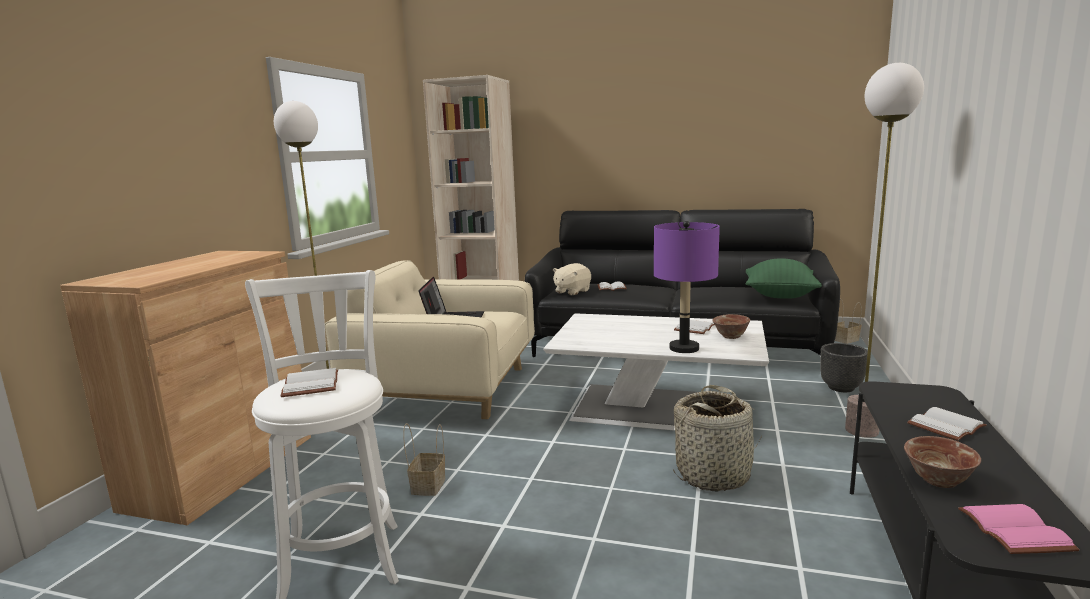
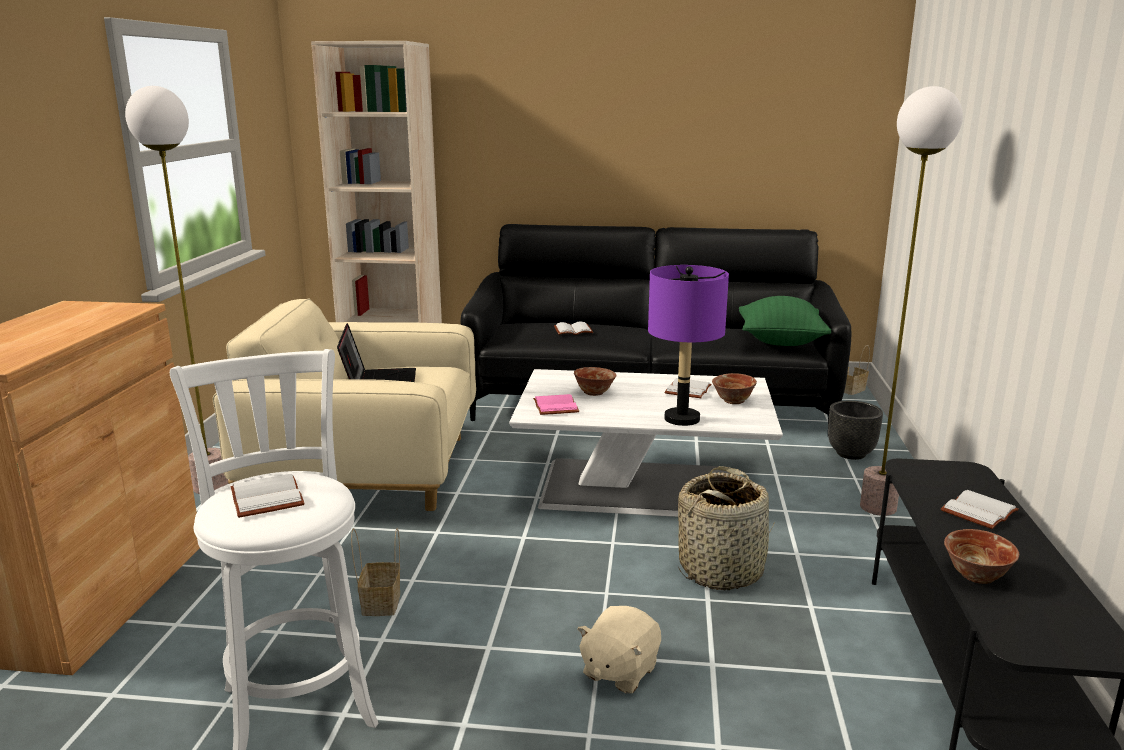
camera: 10 degrees left, 5 degrees up
(572, 291) = (522, 336): beige plush toy -> beige plush toy (619, 671)
(616, 329) = (594, 393): none -> bowl
(1011, 530) = (1047, 625): pink book -> pink book (554, 406)

